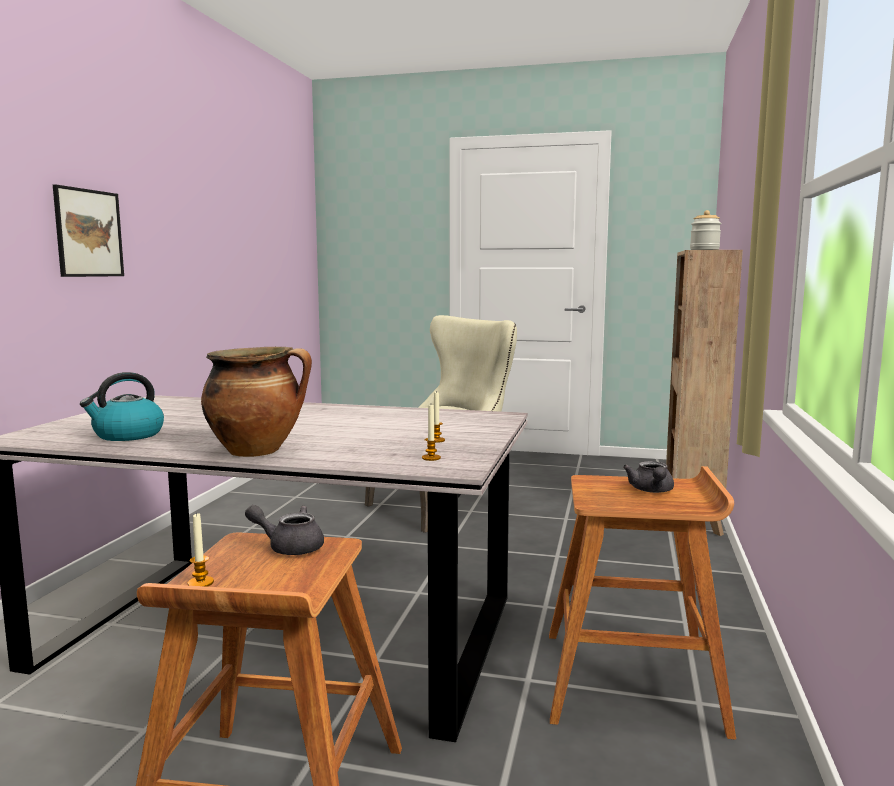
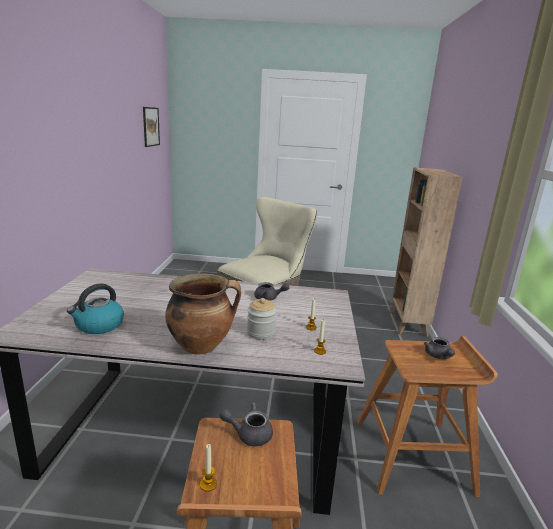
camera: 10 degrees left, 10 degrees up
(89, 233) = (36, 154): picture -> picture (151, 126)
(393, 418) = (269, 298): none -> grey teapot
(704, 249) = (438, 173): jar -> jar (260, 333)

